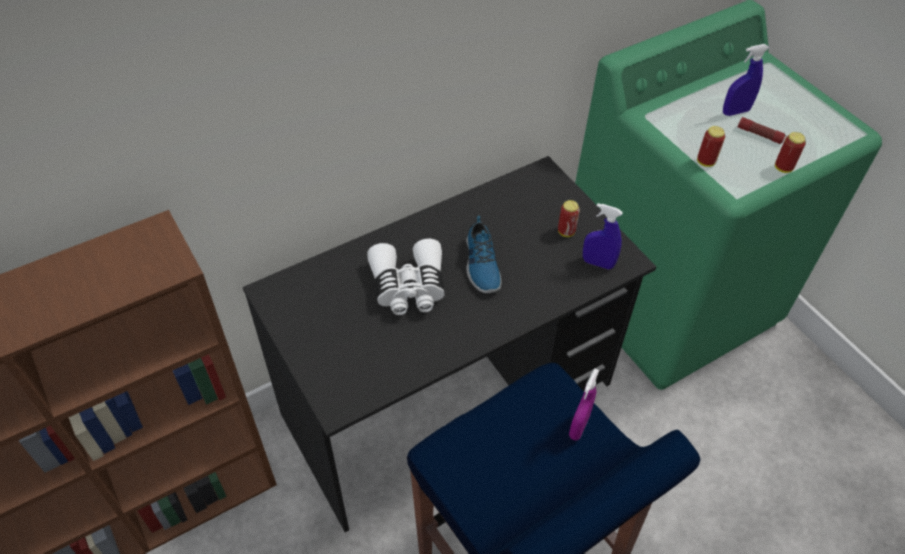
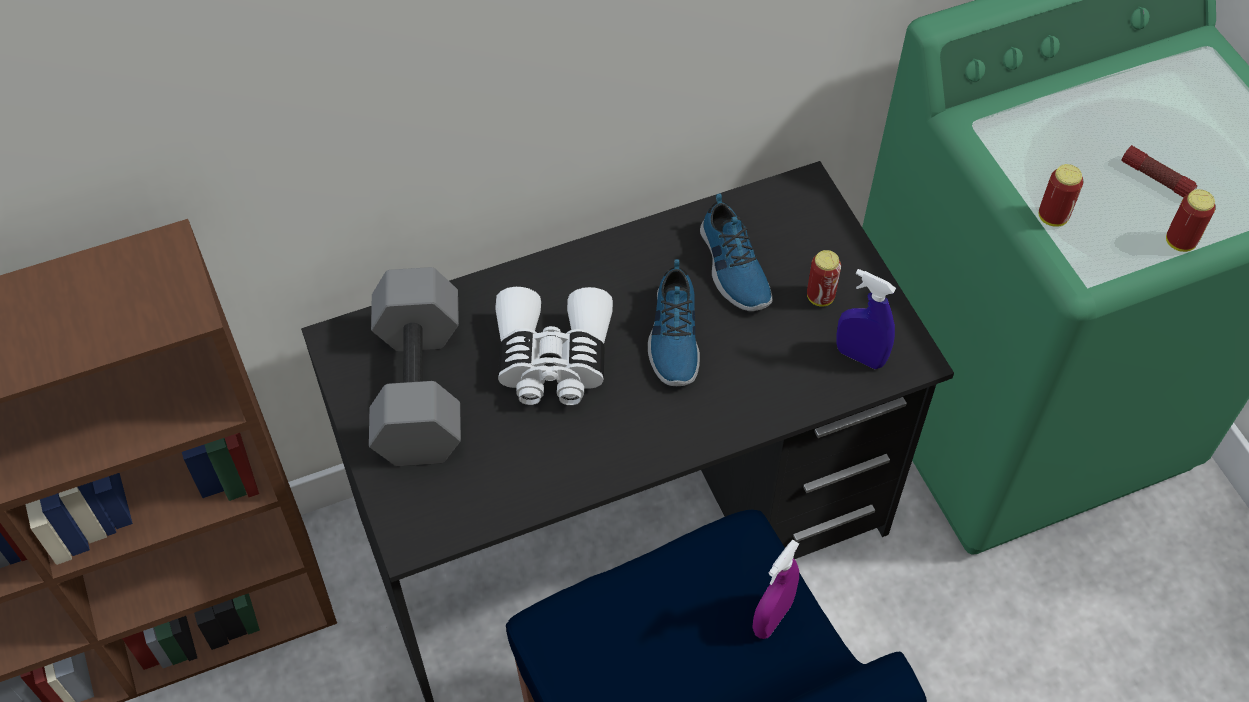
camera: 10 degrees right, 5 degrees up
(328, 314) = (422, 389): none -> grey dumbbell
(509, 221) = (732, 267): none -> shoe
(735, 112) = (1127, 132): blue spray bottle -> none

